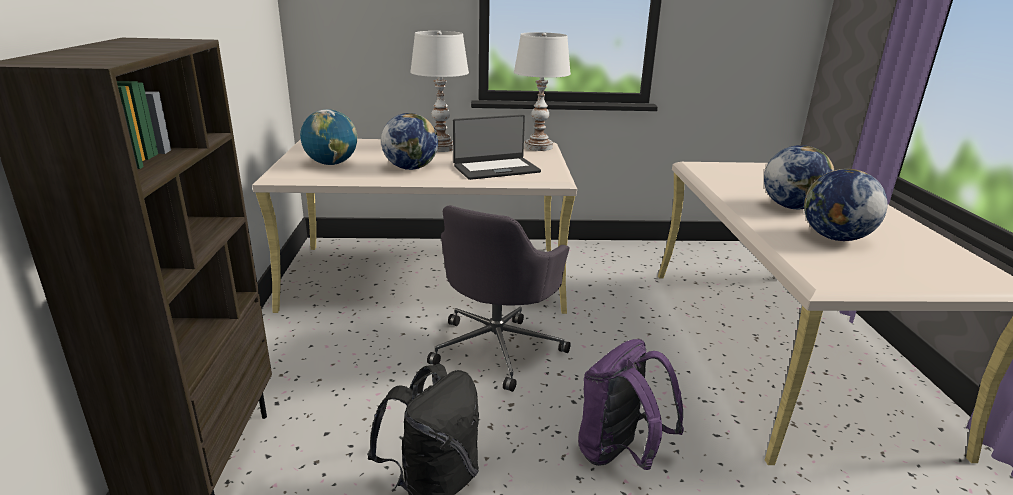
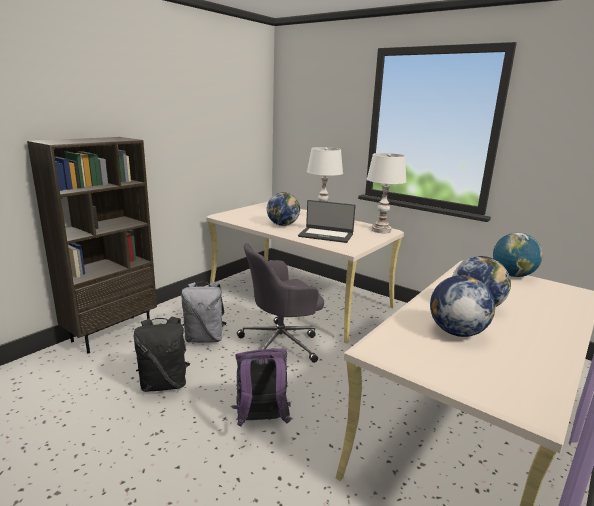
camera: 40 degrees right, 5 degrees down
(331, 164) = (252, 215): globe -> globe (512, 275)
(387, 390) = (205, 338): none -> grey backpack

